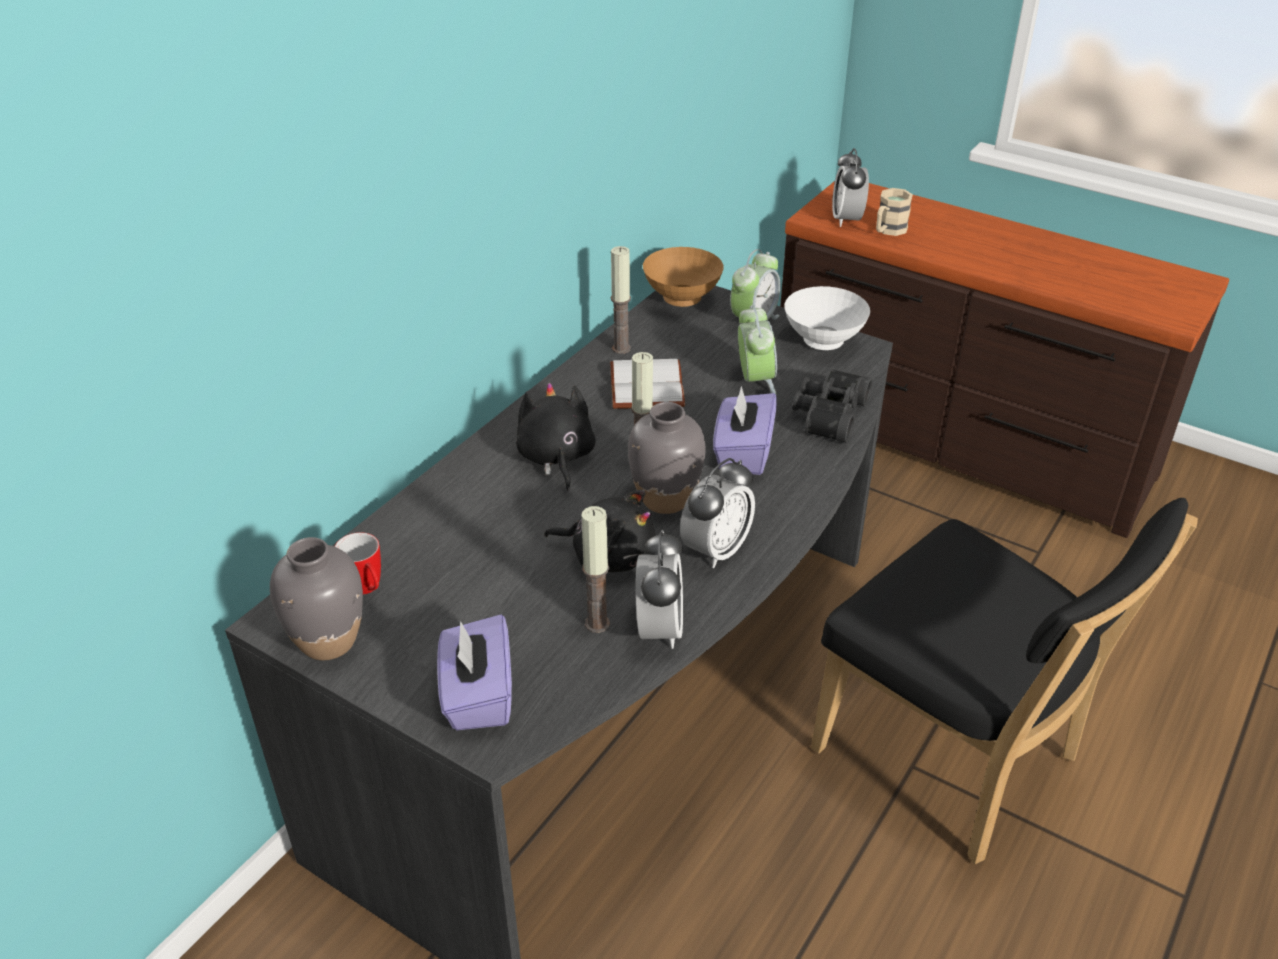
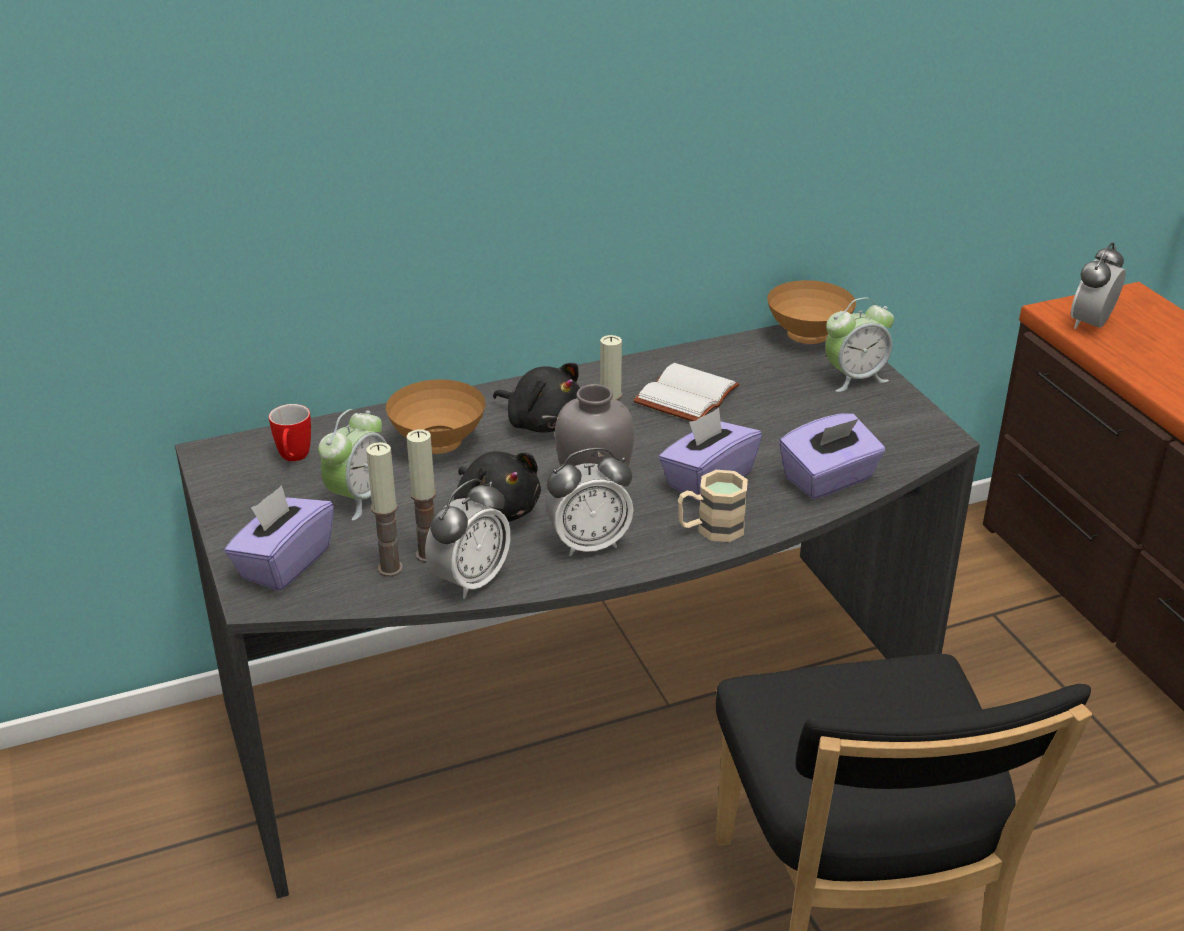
camera: 35 degrees right, 5 degrees down
(328, 641) = (229, 481): grey vase -> none
(490, 515) = (440, 444): none -> brown bowl
(556, 457) = (542, 422): black plush toy -> black plush toy turned 105 degrees clockwise
(621, 348) = (701, 358): candle -> candle (390, 569)
(755, 381) = (793, 427): alarm clock -> alarm clock (359, 498)
(822, 343) = (902, 418): white bowl -> none
(827, 414) = (829, 480): black binoculars -> purple tissue box
(888, 230) = (1127, 348): beige mug -> beige mug (710, 529)

